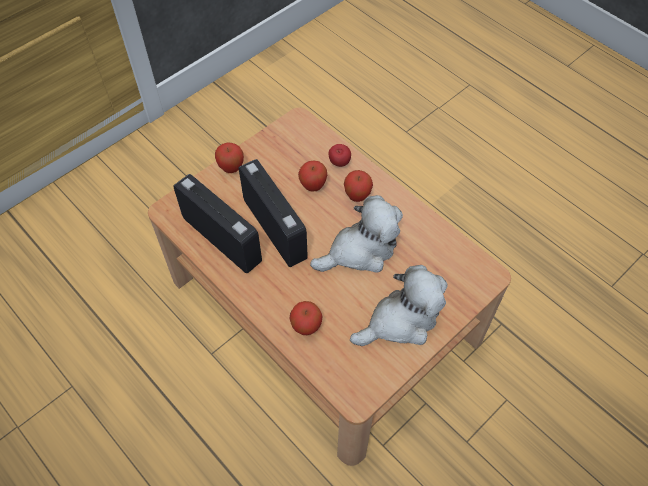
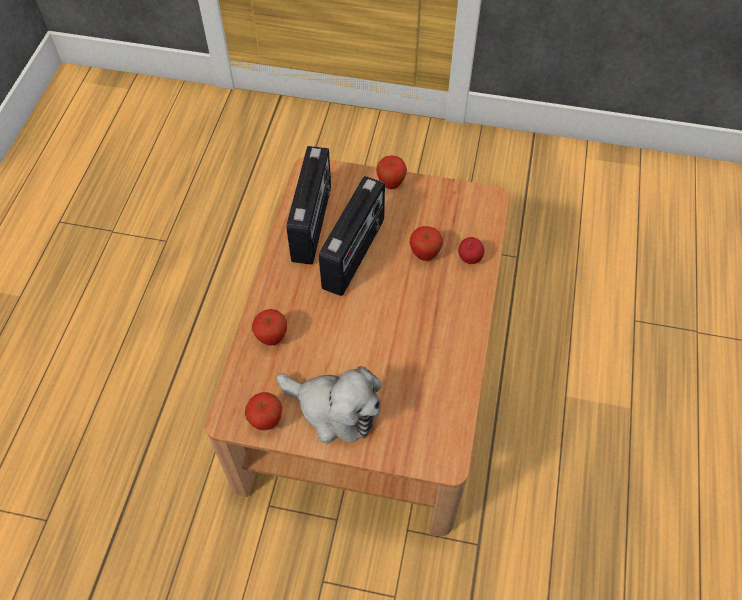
camera: 55 degrees right, 0 degrees up
(357, 196) = (444, 295): apple -> apple (266, 421)
(360, 250) = (385, 333): plush toy -> none

